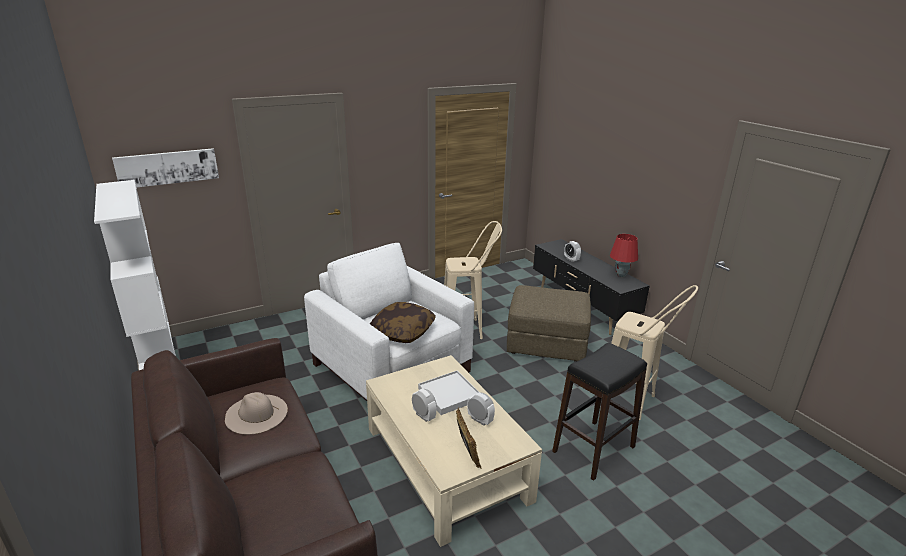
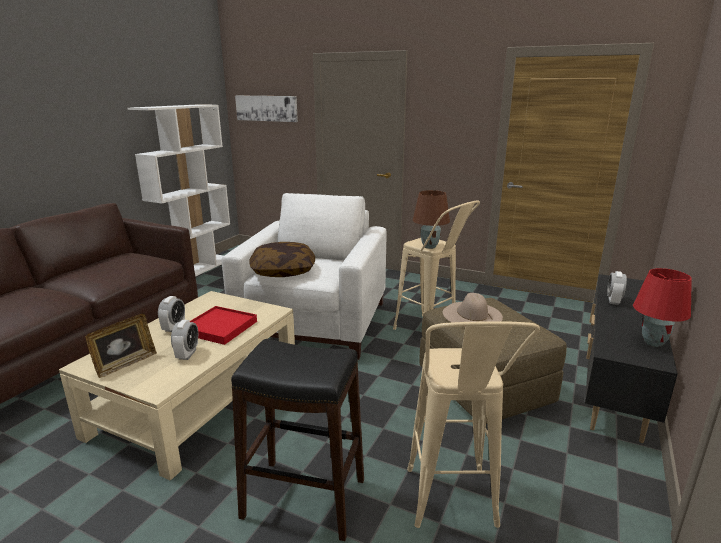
camera: 55 degrees right, 5 degrees down
(256, 414) = (114, 266): beige hat -> beige hat (472, 314)
(449, 394) = (220, 327): white tray -> red tray
(469, 265) = (429, 246): none -> brown table lamp

